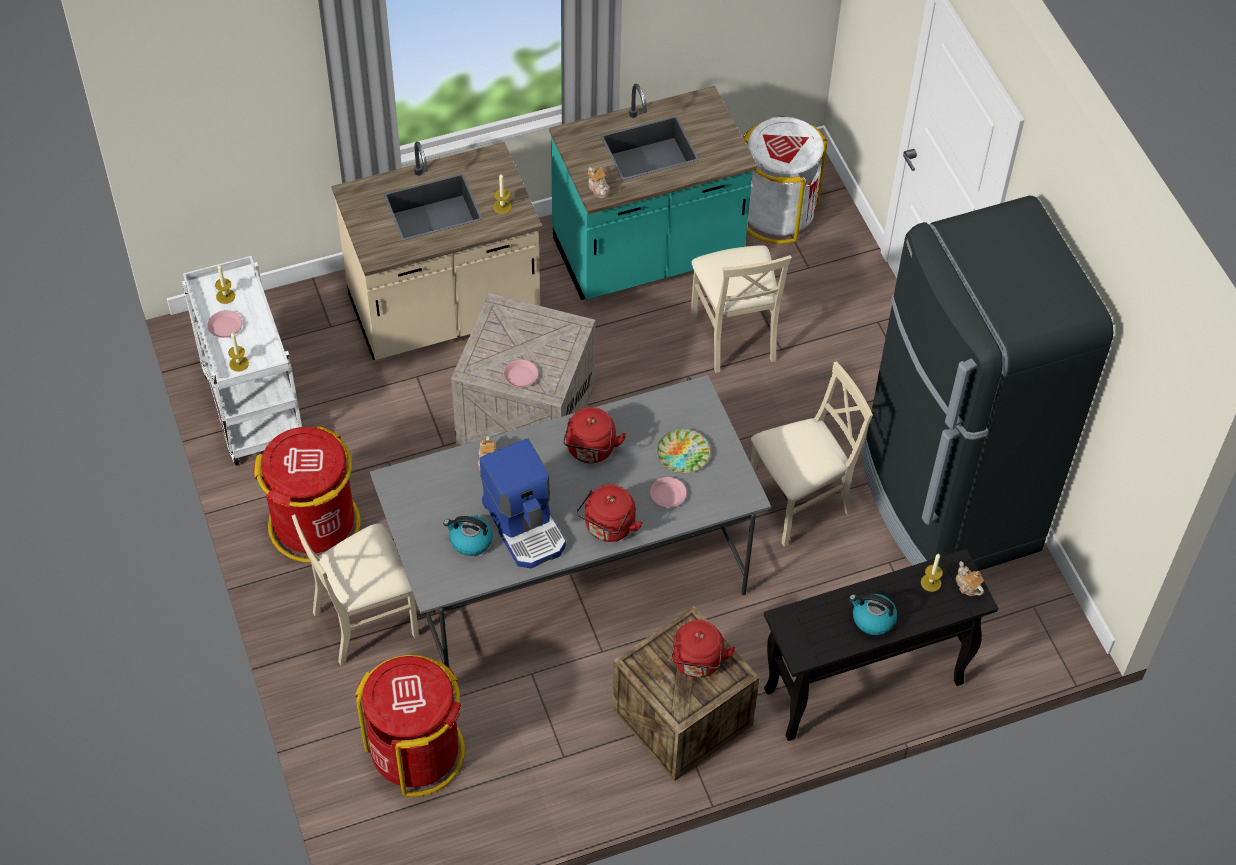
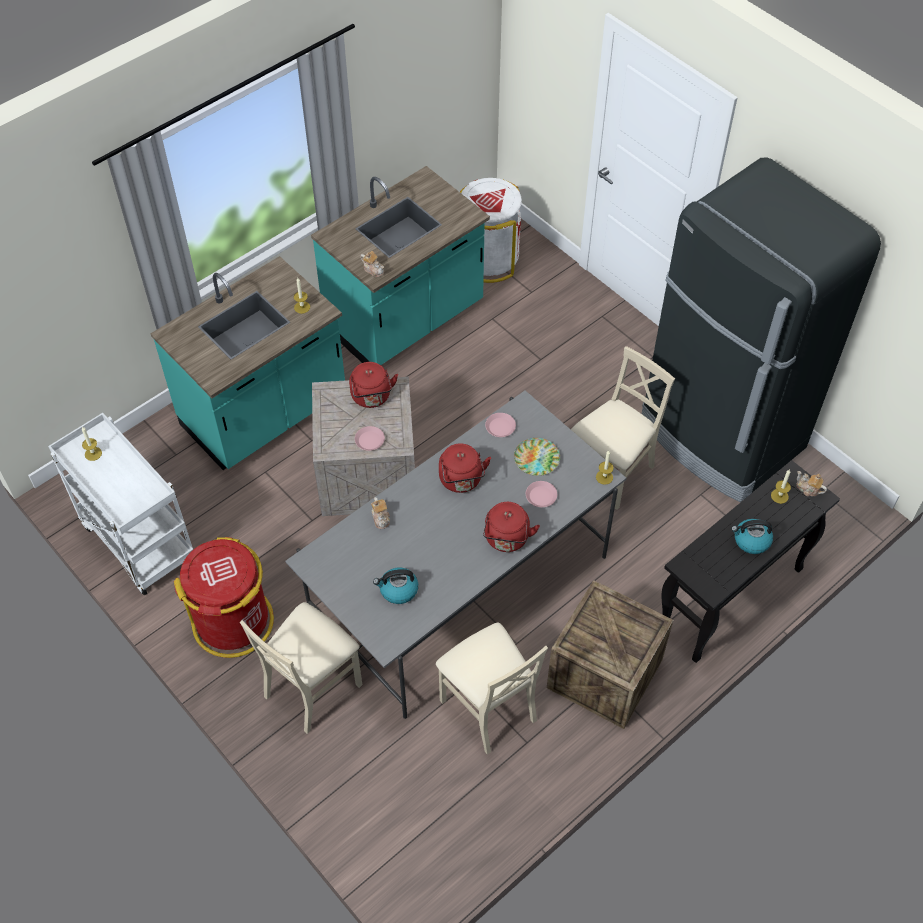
camera: 20 degrees left, 0 degrees up
(225, 326) = (104, 479): pink plate -> pink plate (500, 427)
(239, 363) = (130, 507): candle -> candle (604, 477)
(416, 751) = (404, 784): red trash can -> none
(444, 312) = (265, 414): beige counter -> turquoise counter
(525, 525) = (438, 561): coffee machine -> none
(697, 663) = (619, 626): red kettle -> red kettle (372, 397)
(734, 336) = (501, 360): beige chair -> beige chair (488, 707)

